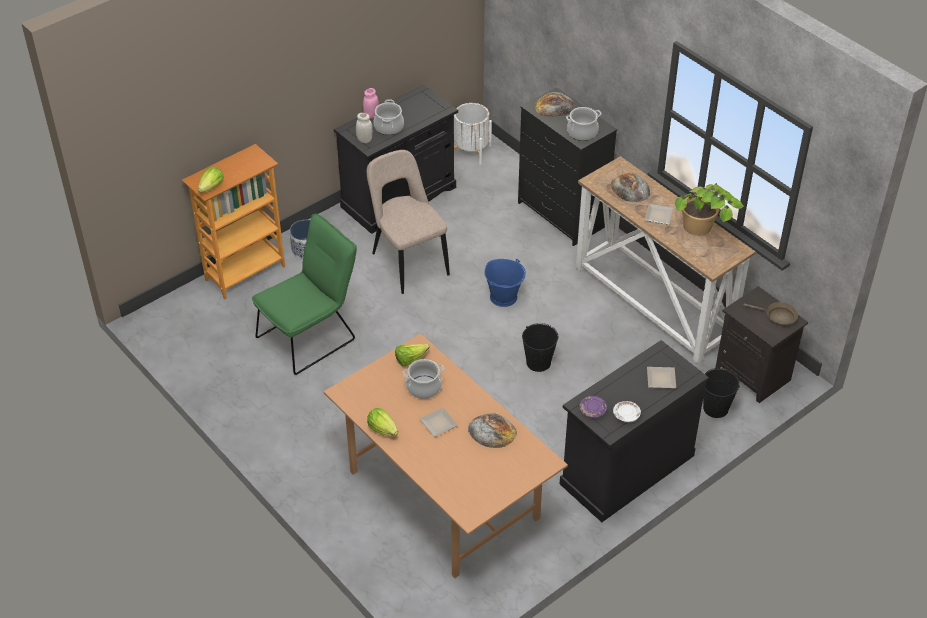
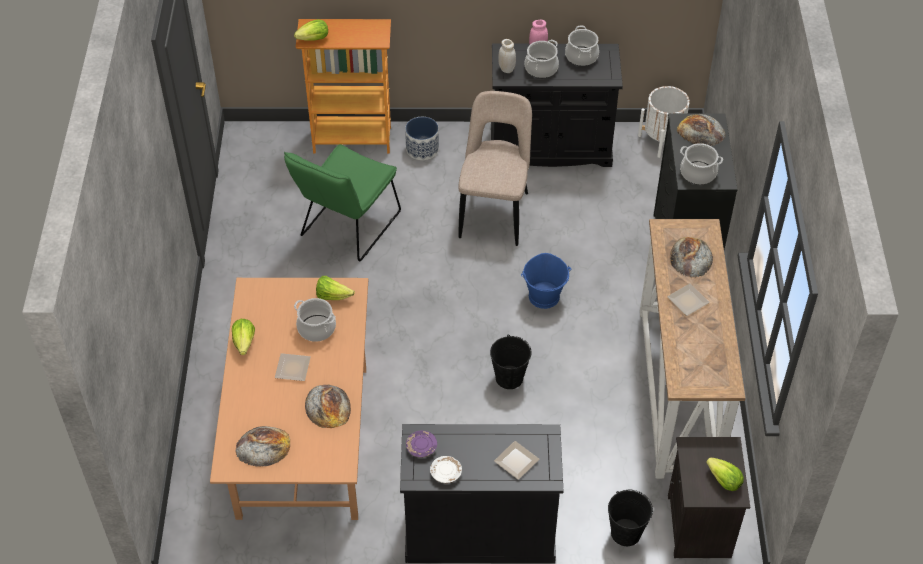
camera: 40 degrees right, 5 degrees up
(311, 336) = (346, 228): green chair -> green chair turned 120 degrees clockwise
(407, 105) = (581, 56): none -> cooking pot
(478, 485) = (263, 446): none -> bread
(702, 236) = (708, 349): potted plant -> none
(778, 317) = (724, 481): brown frying pan -> lettuce

